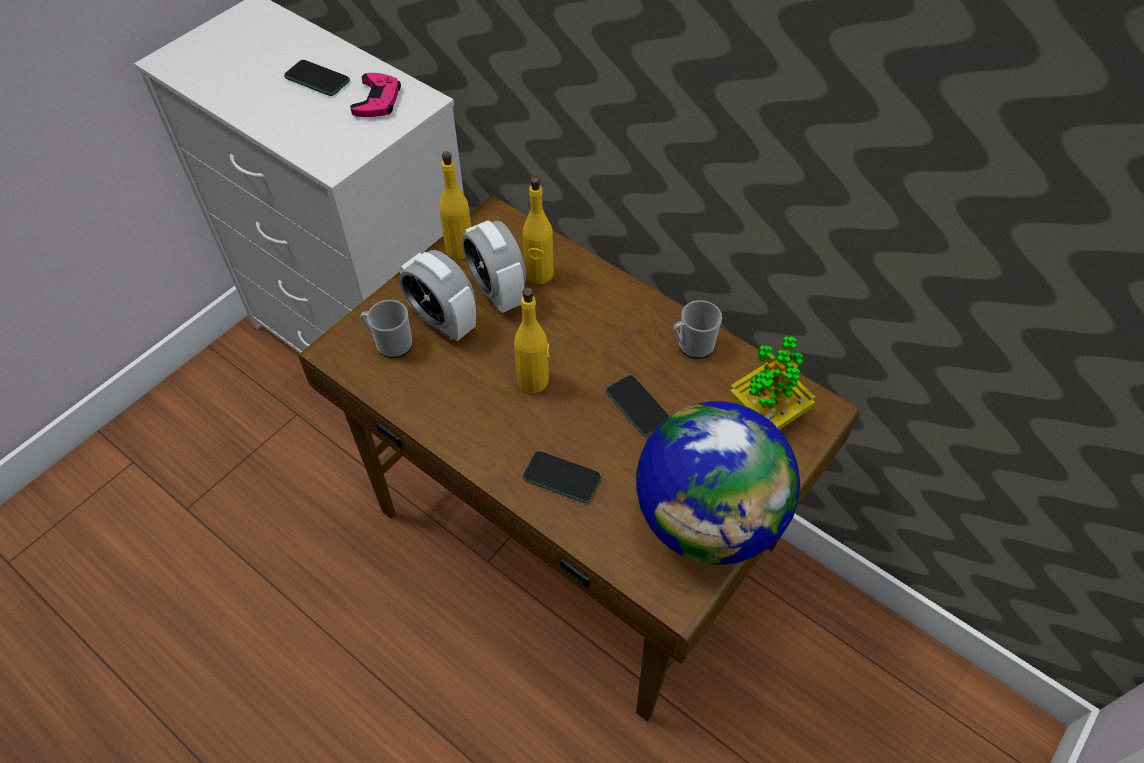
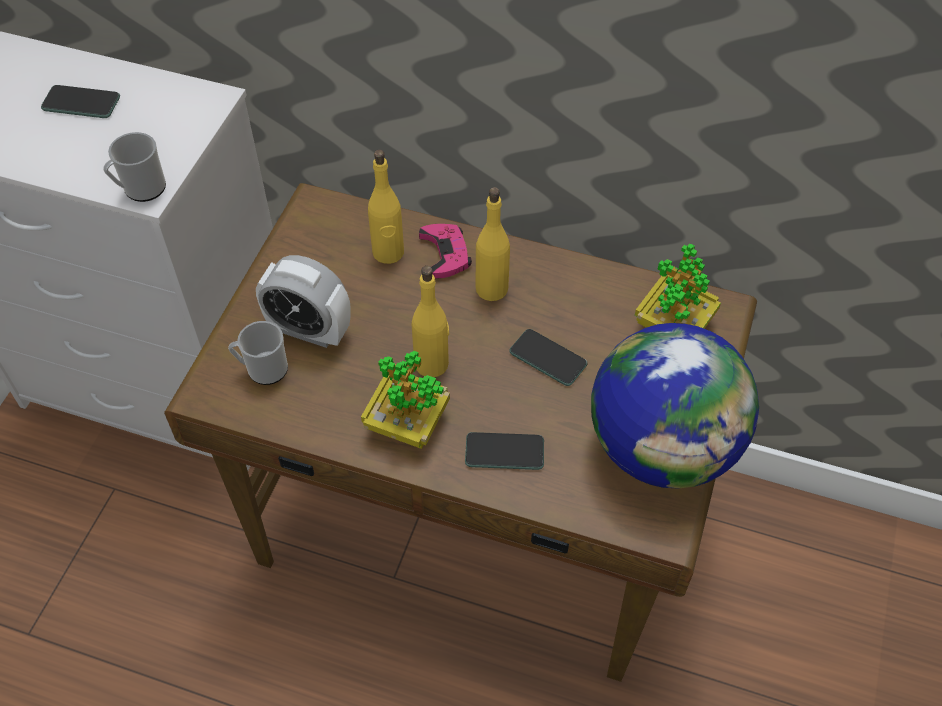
camera: 20 degrees left, 0 degrees up
(377, 100) = (162, 110): pink game controller -> pink game controller (445, 253)
(460, 249) = (292, 249): yellow bottle -> yellow bottle (491, 288)
(489, 426) = (407, 423): none -> potted plant
(497, 292) = (353, 283): alarm clock -> none
(692, 346) = (574, 282): mug -> mug (140, 189)

